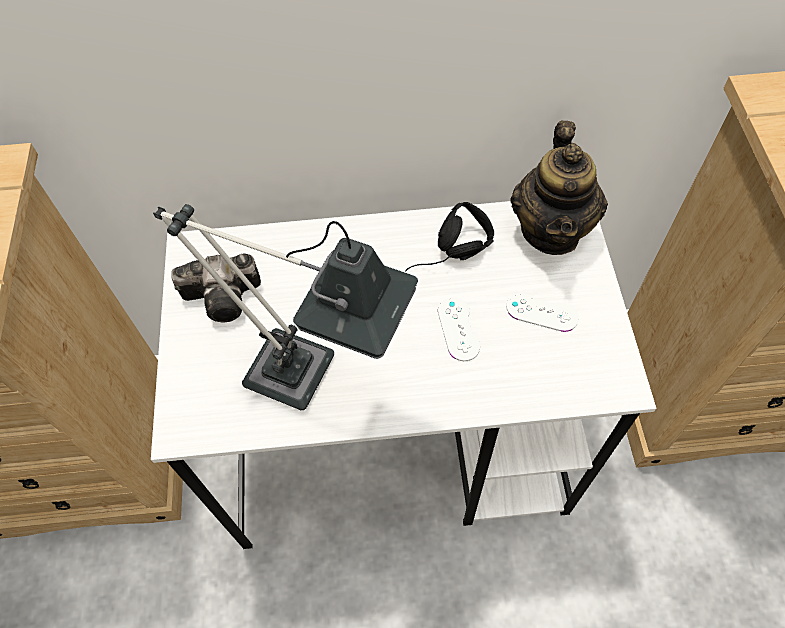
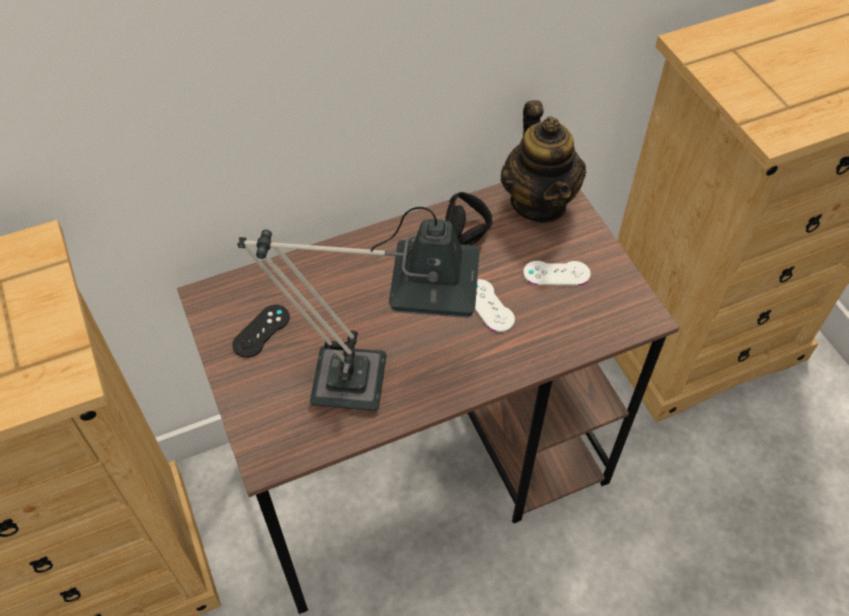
camera: 20 degrees left, 5 degrees down
(226, 296) = (261, 331): camera -> black game controller
(401, 446) = (427, 467): white desk -> brown desk

